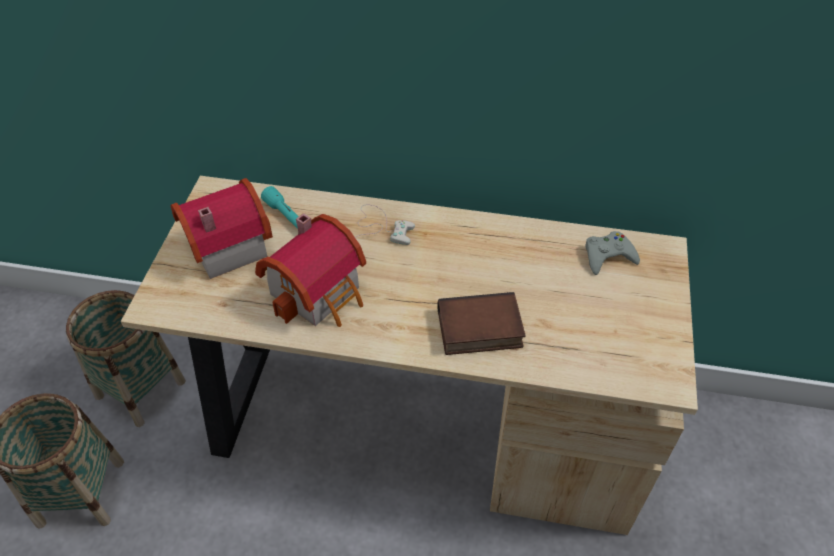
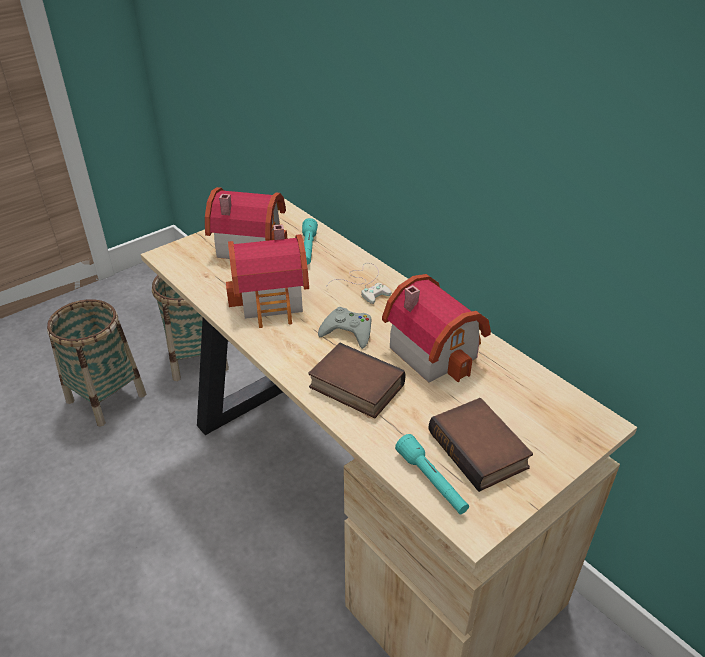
camera: 40 degrees right, 10 degrees down
(501, 257) = (435, 349): none -> toy house
(608, 256) = (534, 398): grey game controller -> grey game controller (348, 332)
(613, 370) = (431, 482): none -> turquoise flashlight
(617, 322) = (481, 450): none -> book

